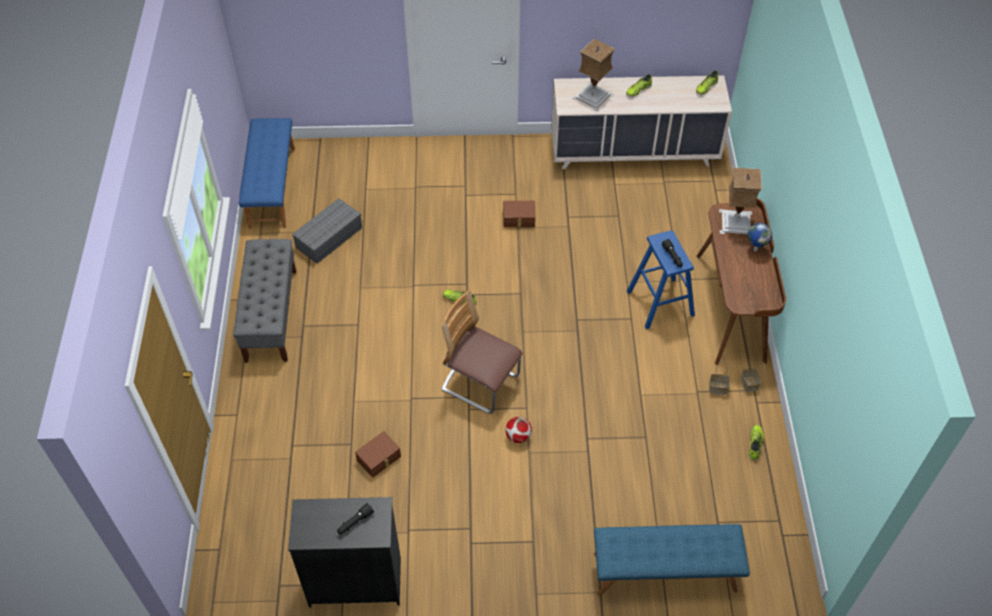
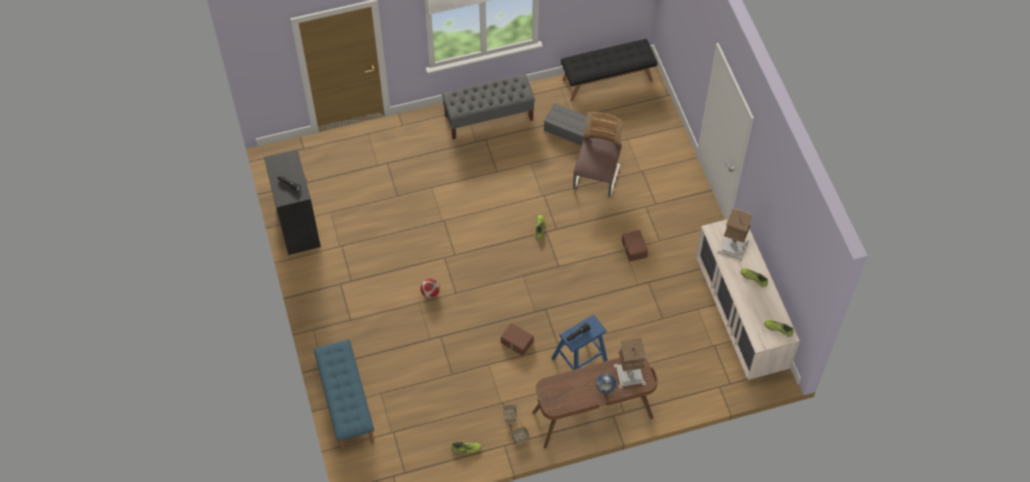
camera: 75 degrees right, 5 degrees up
(271, 187) = (607, 80): blue bench -> black bench
(379, 459) = (390, 215): brown storage box -> brown storage box (516, 342)
(480, 383) = (468, 259): chair -> chair (596, 178)

